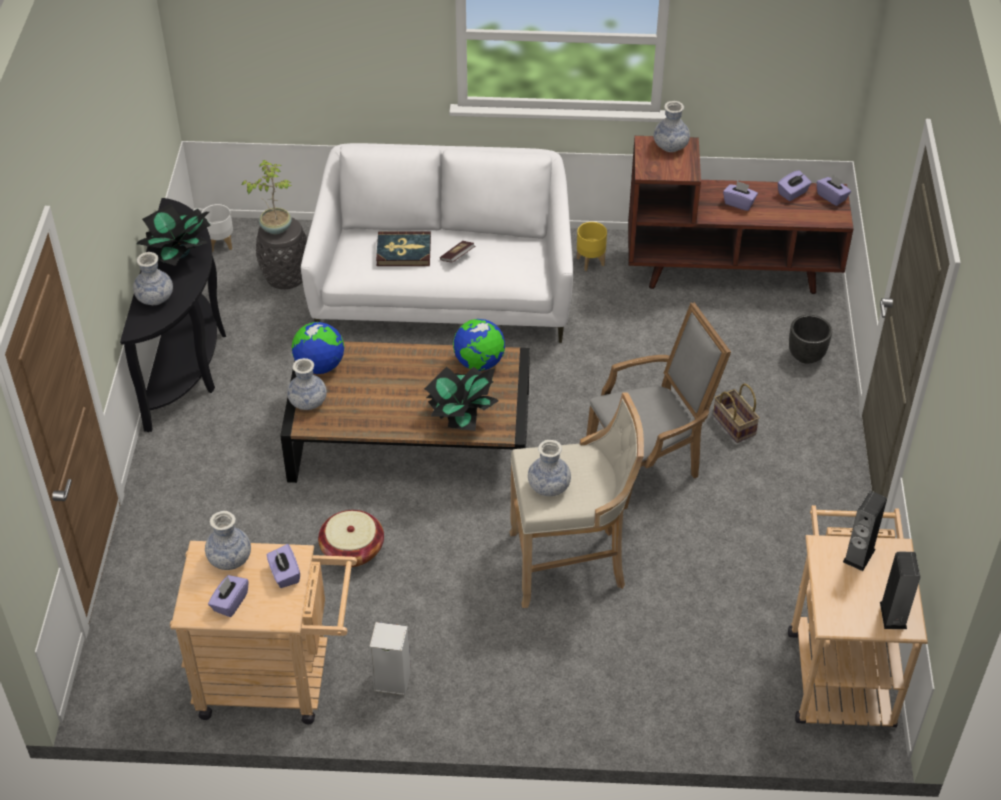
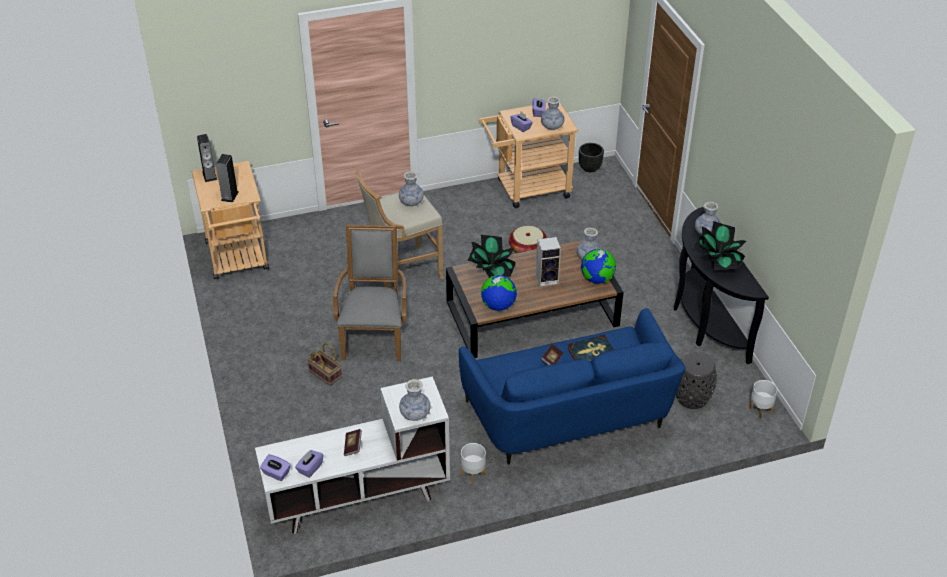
camera: 160 degrees right, 5 degrees down
(275, 228) = (701, 363): potted plant -> none
(390, 681) = (471, 201): speaker -> speaker (548, 279)
(444, 292) = (570, 417): white sofa -> blue sofa
(591, 261) = (472, 474): yellow planter -> white planter
(649, 463) = (374, 336): grey armchair -> grey armchair turned 135 degrees clockwise
(732, 270) = (356, 498): brown tv stand -> white tv stand
(739, 203) = (353, 446): purple tissue box -> book
(806, 356) = (283, 438): black planter -> black planter (589, 168)

